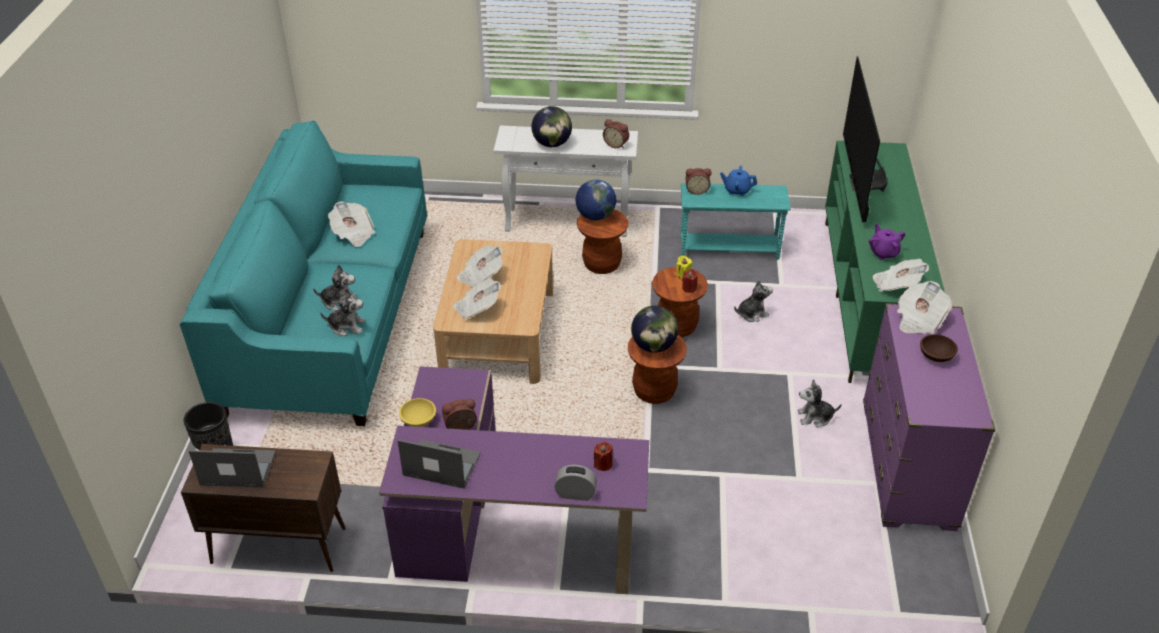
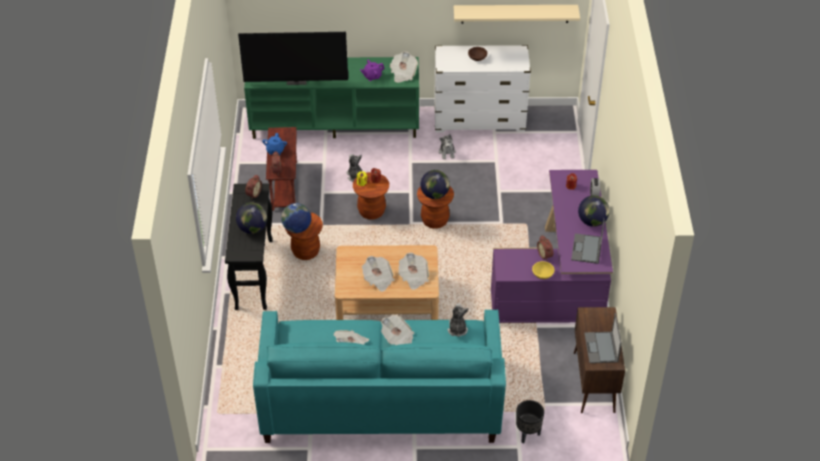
camera: 95 degrees left, 5 degrees up
(339, 302) = (432, 338): plush toy -> none
(506, 482) = (592, 221): none -> globe
(568, 223) = (253, 273): white console table -> black console table
(729, 248) = (284, 186): turquoise side table -> brown side table
(907, 466) = (479, 120): purple dresser -> white dresser
(919, 320) = (448, 61): newspaper -> newspaper (398, 338)
(1010, 353) = (515, 13): none -> beige shelf

